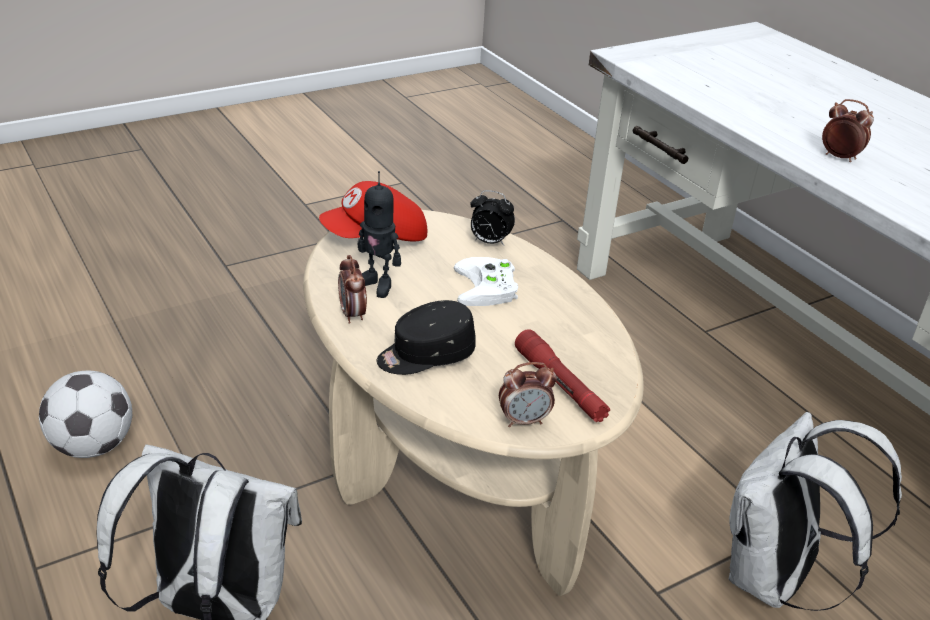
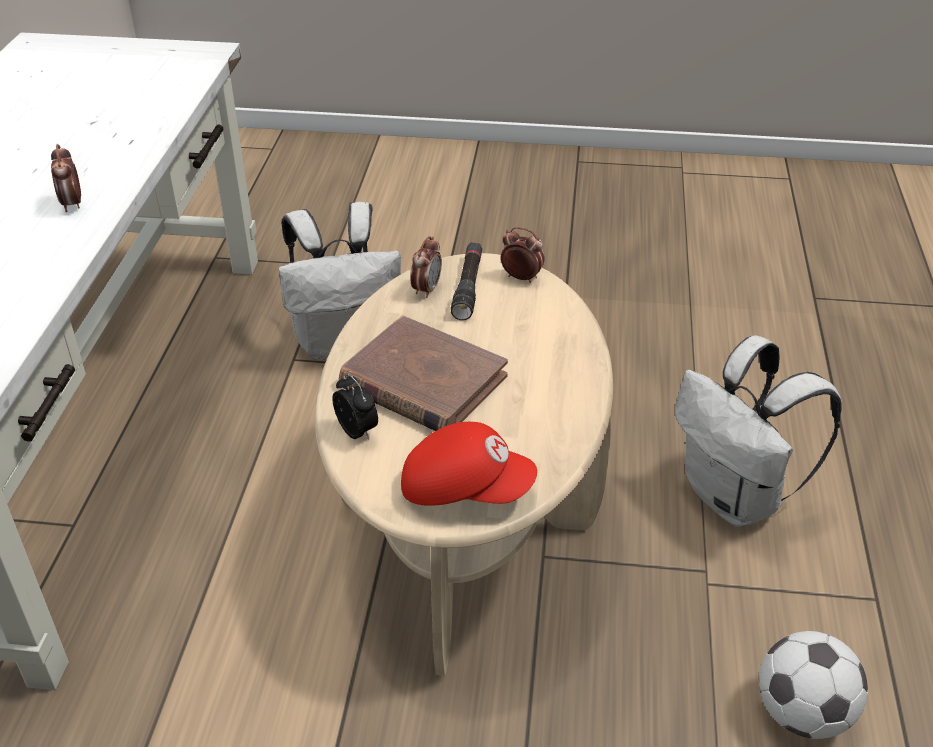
camera: 140 degrees left, 5 degrees up
(352, 314) = (570, 406): alarm clock -> alarm clock (426, 289)
(377, 284) = (519, 429): toy robot -> none
(425, 355) = (542, 346): black cap -> none
(488, 288) = (422, 382): white game controller -> brown book
(560, 385) = (468, 287): red flashlight -> black flashlight

